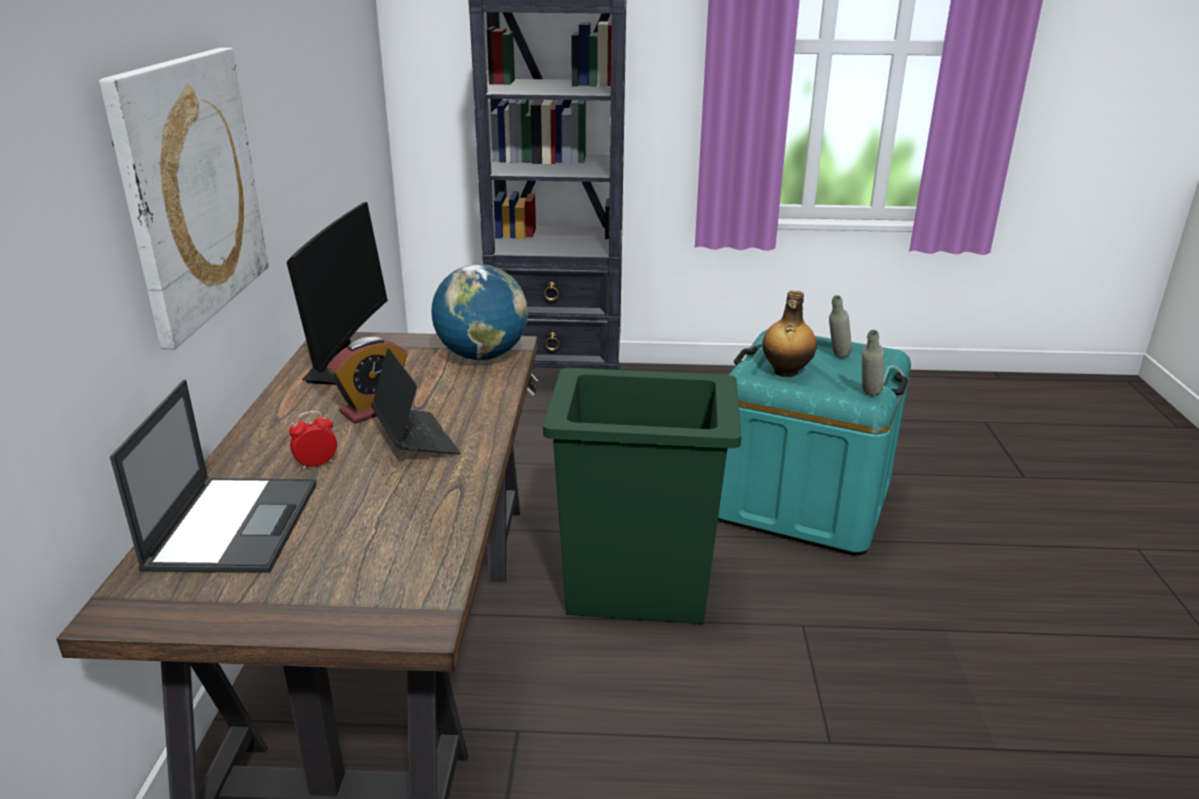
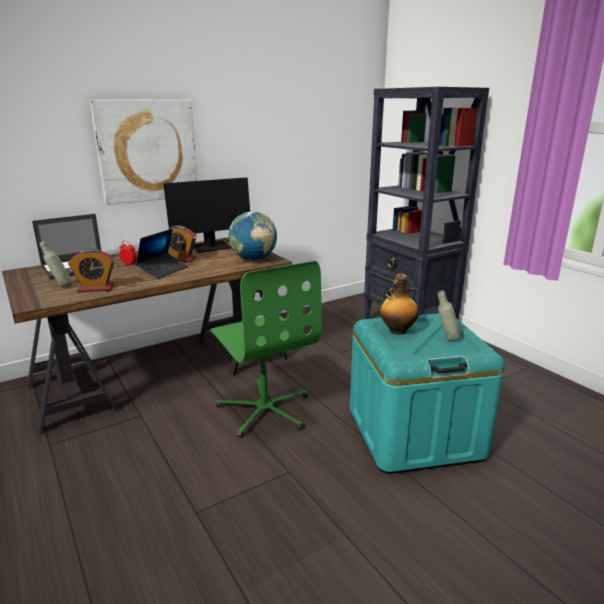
camera: 55 degrees right, 5 degrees down
(422, 527) = (96, 288): none -> alarm clock
(639, 589) = (265, 409): green trash can -> green office chair
(868, 396) = (401, 358): grey bottle -> grey bottle (60, 286)

